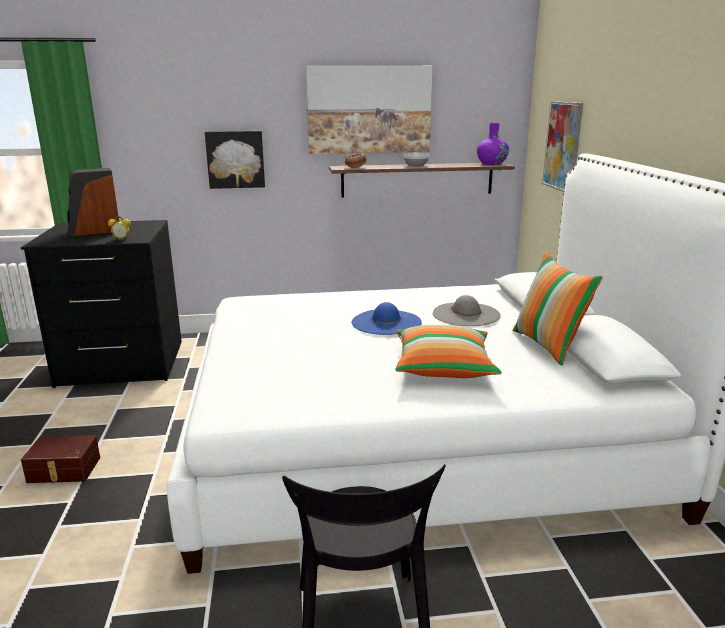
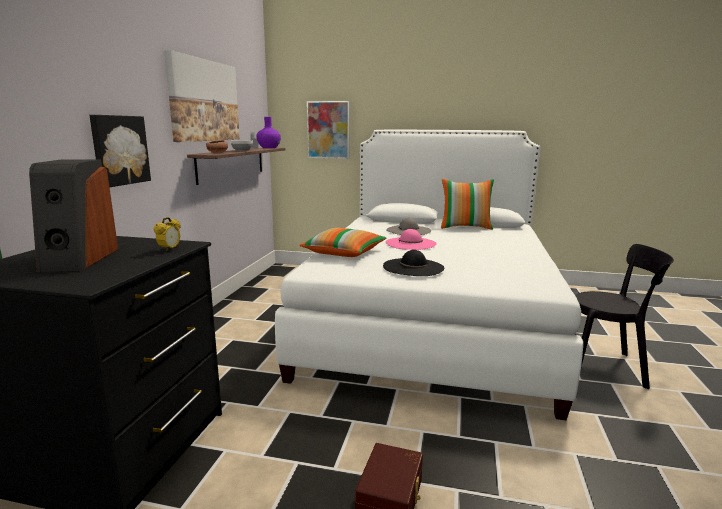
camera: 70 degrees left, 5 degrees down
(271, 334) = (413, 267): none -> black hat
(386, 322) = (410, 243): blue hat -> pink hat
(444, 367) = (488, 244): pillow -> pillow (344, 253)

